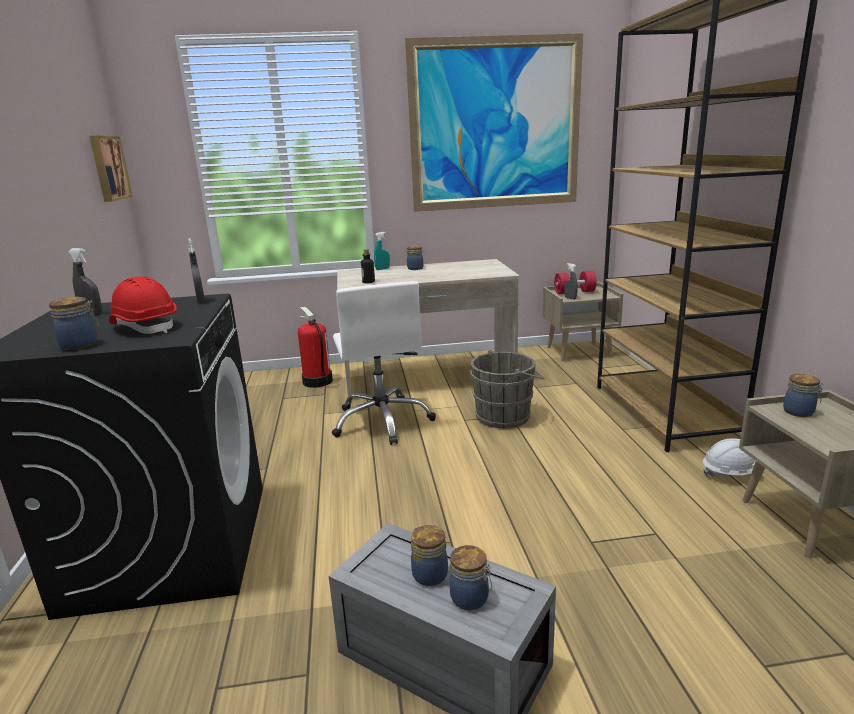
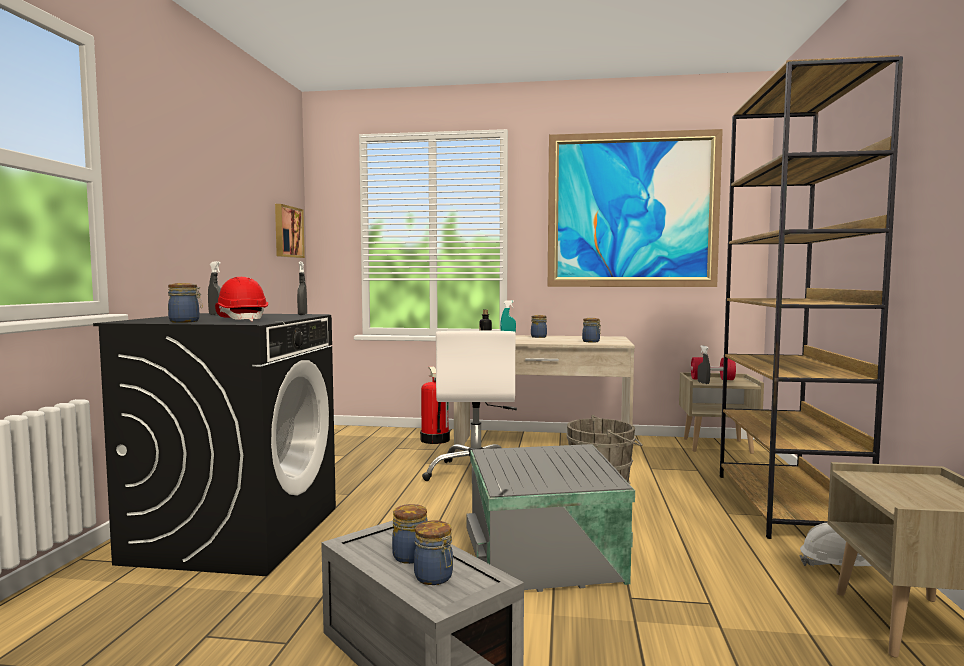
camera: 15 degrees right, 15 degrees down
(502, 517) = (547, 562): none -> grey storage box
(800, 412) = (892, 481): jar -> jar (591, 341)

